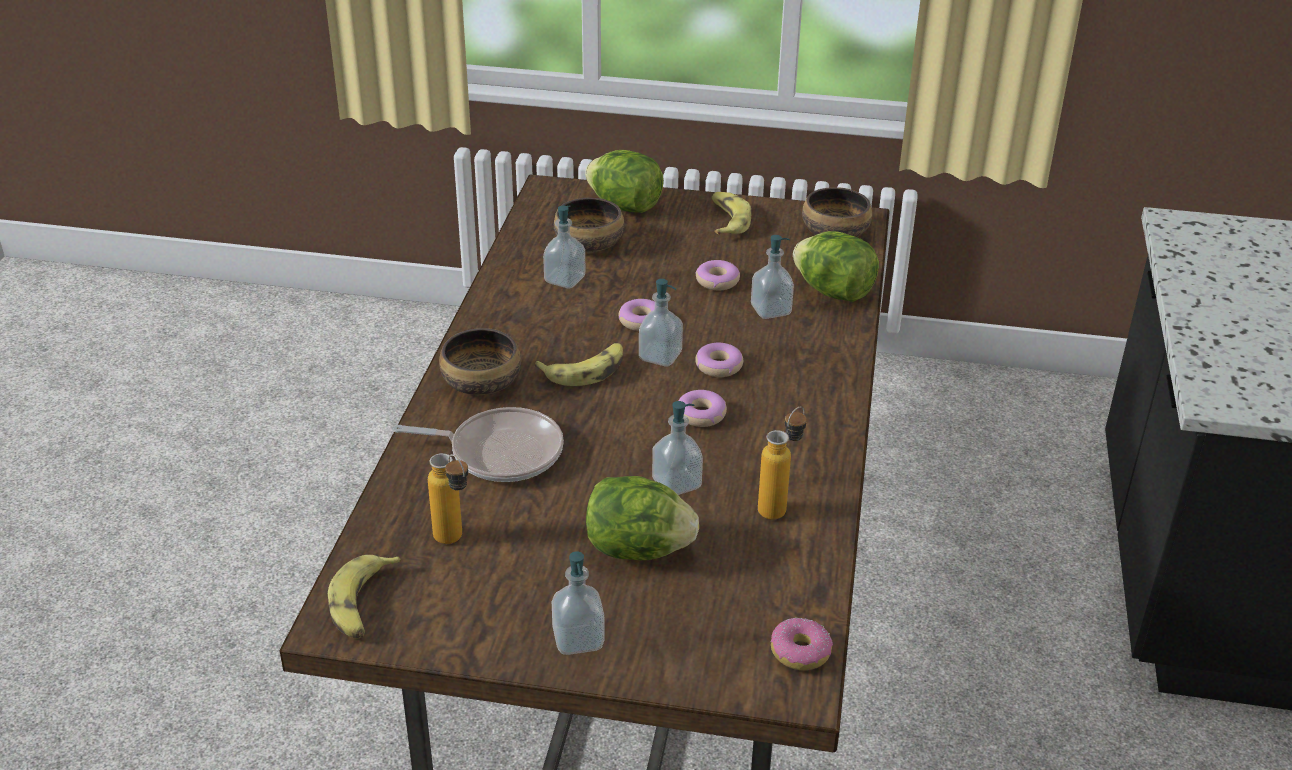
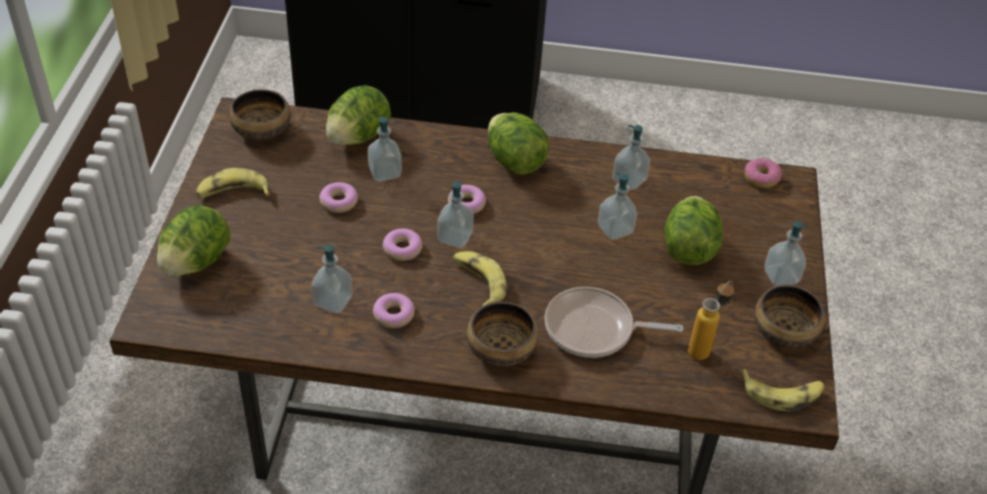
camera: 95 degrees left, 10 degrees up
(500, 452) = (594, 329): frying pan -> frying pan turned 90 degrees counterclockwise
(589, 244) = (268, 286): bowl -> bowl (785, 330)
(701, 415) = (531, 215): donut -> donut (394, 315)
(779, 506) = (629, 180): bottle -> soap dispenser
(805, 406) = (515, 161): none -> lettuce

